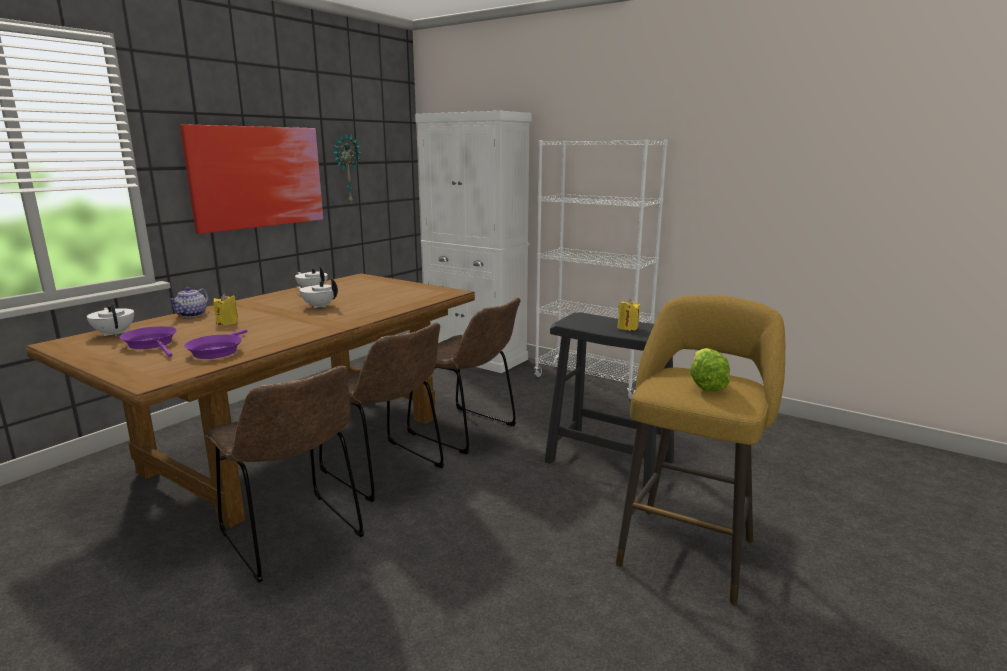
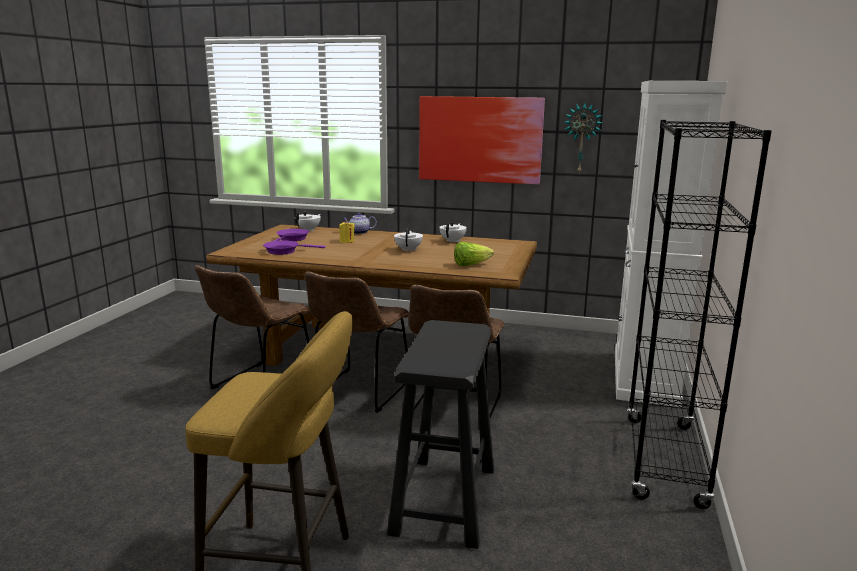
camera: 70 degrees right, 0 degrees up
(591, 381) = (664, 461): white bookcase -> black bookcase
(627, 328) = (443, 351): yellow candle -> none
(705, 384) = (259, 393): lettuce -> lettuce (471, 265)

